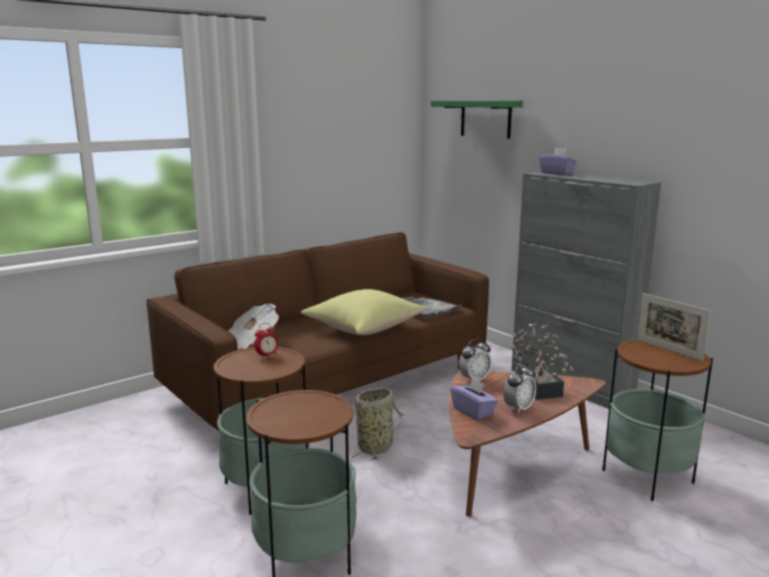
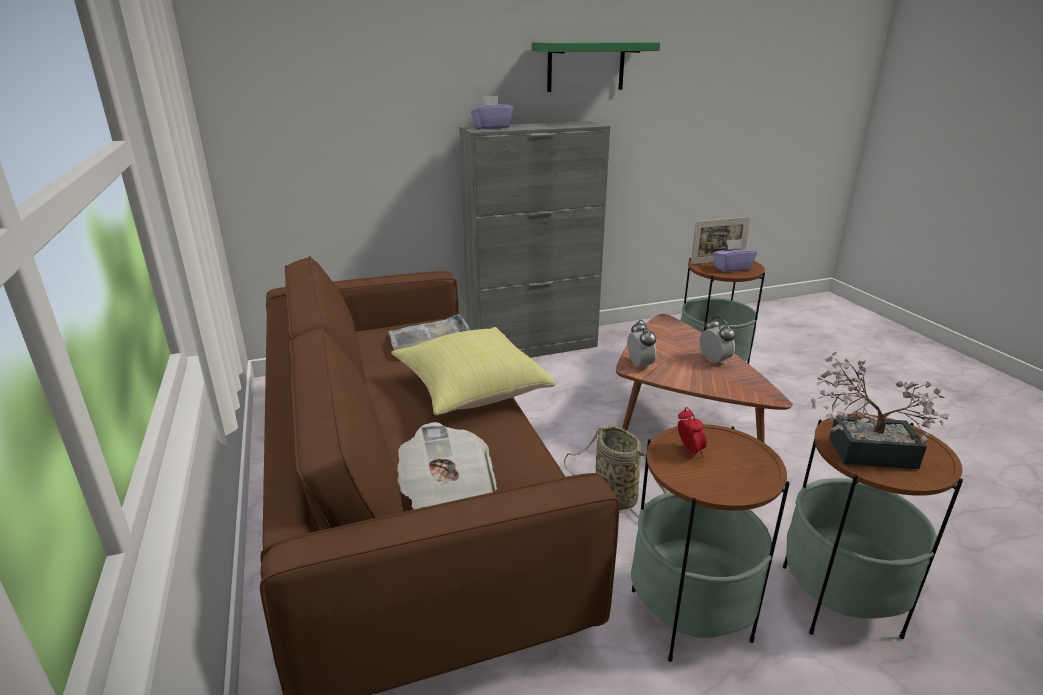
camera: 70 degrees left, 10 degrees up
(473, 412) = (718, 383): purple tissue box -> purple tissue box (731, 268)
(485, 118) = (337, 64): green shelf -> green shelf (586, 66)
(538, 386) = (667, 341): potted plant -> potted plant (861, 451)

